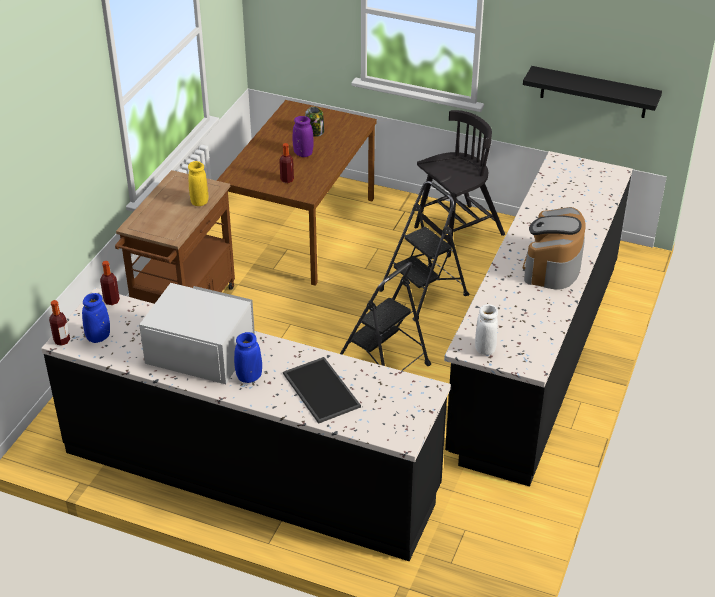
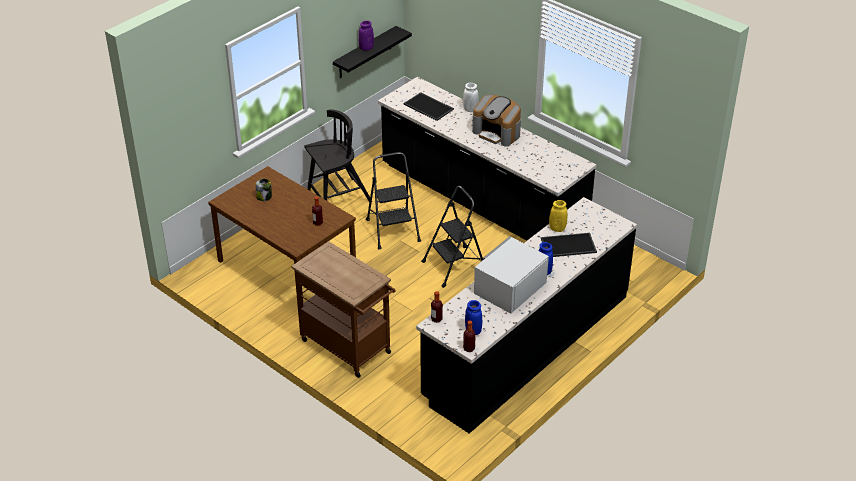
camera: 70 degrees left, 0 degrees up
(199, 202) = (342, 259): yellow vase -> yellow vase (557, 228)
(303, 153) = (289, 208): purple vase -> purple vase (366, 48)
(457, 231) = (337, 197): black chair -> black chair turned 75 degrees clockwise
(485, 349) = (559, 177): white vase -> white vase (470, 110)
(568, 194) = (429, 106): none -> tray

